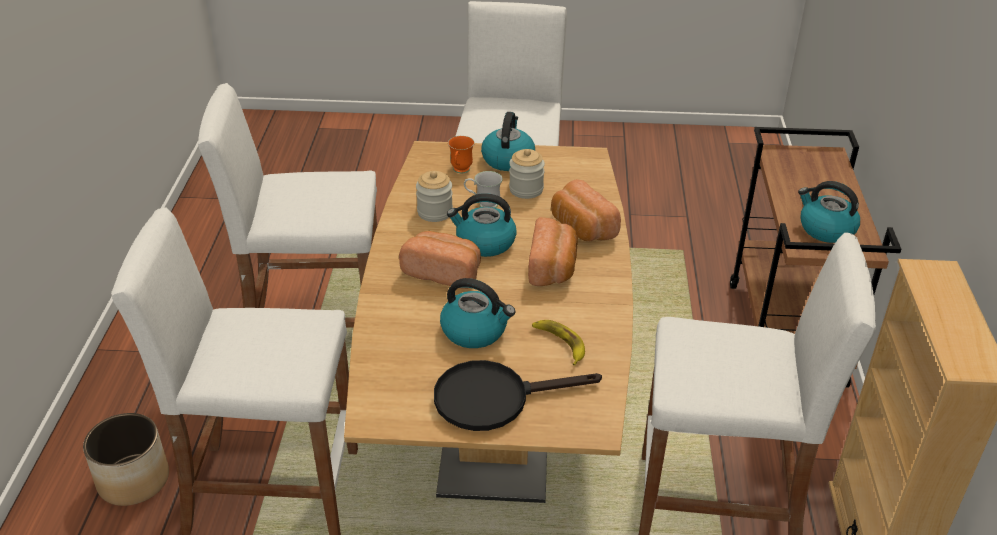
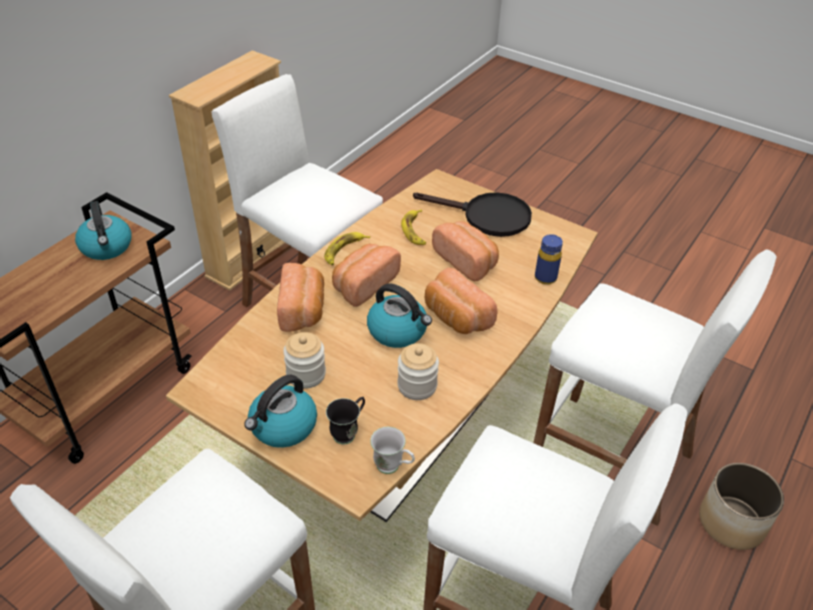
camera: 150 degrees left, 5 degrees up
(379, 345) = (545, 278): none -> blue bottle
(460, 171) = (348, 432): orange mug -> black mug
(475, 331) = (466, 261): kettle -> bread
(483, 205) = (364, 373): white mug -> white mug (393, 467)
(606, 291) = (344, 251): none -> banana

